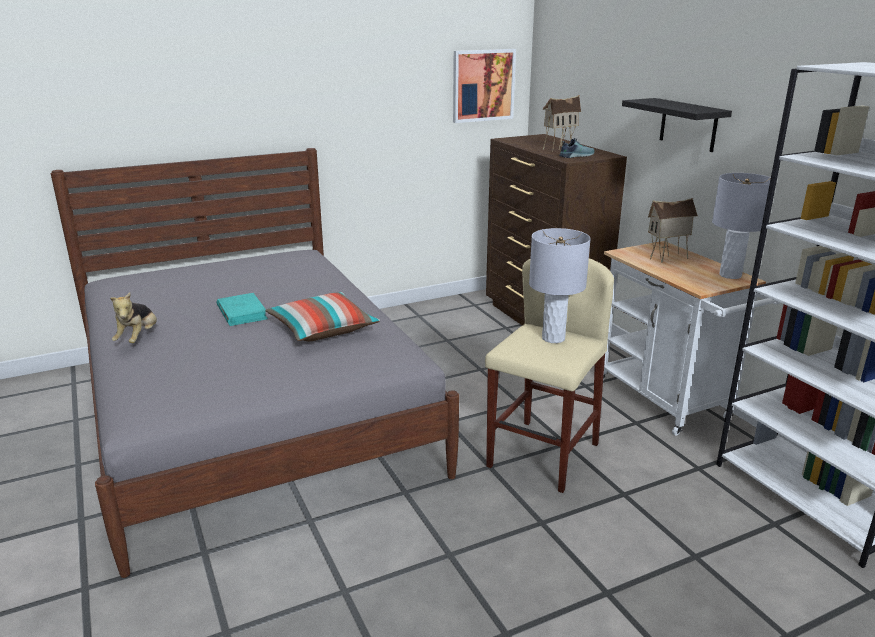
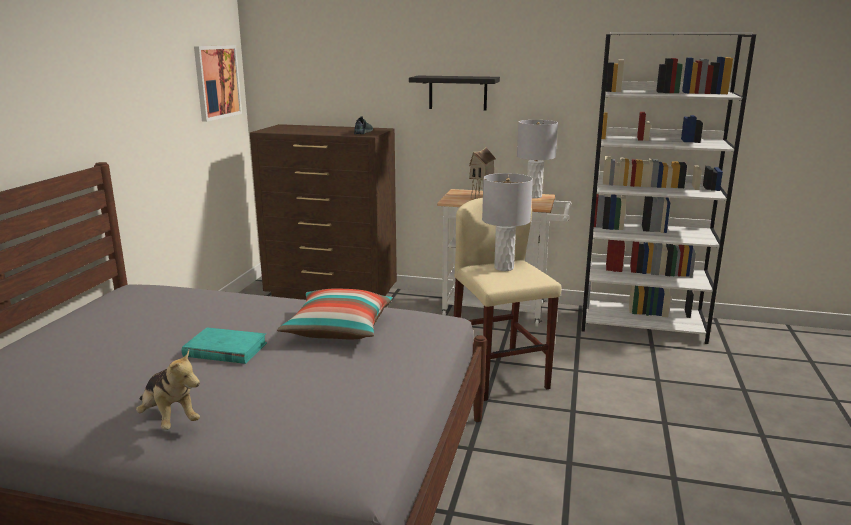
camera: 50 degrees left, 5 degrees down
(558, 148) = (330, 130): toy house -> none

